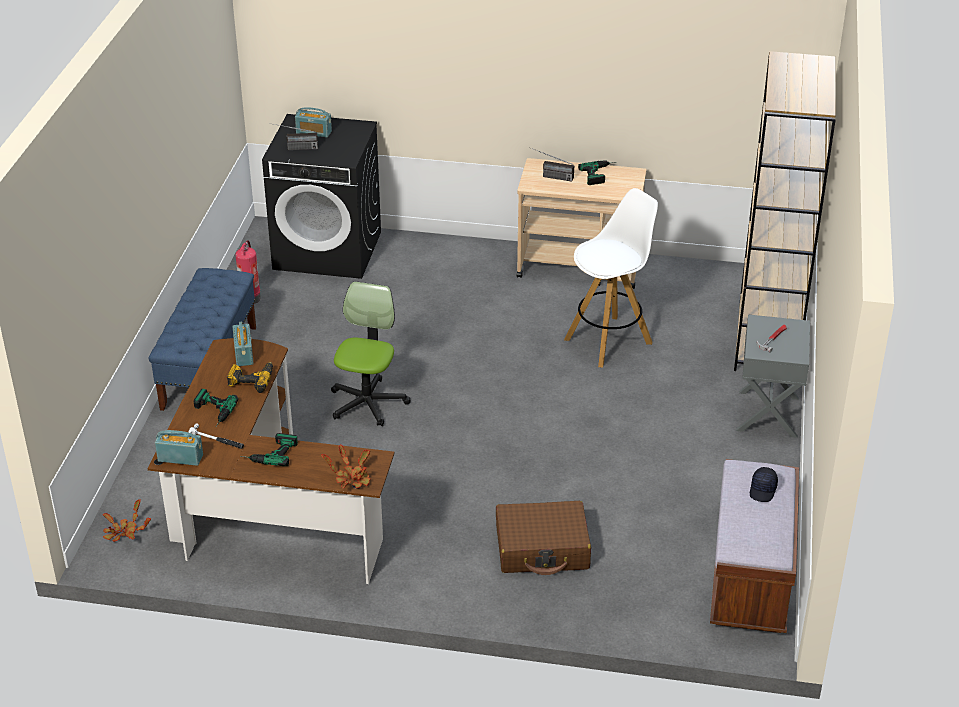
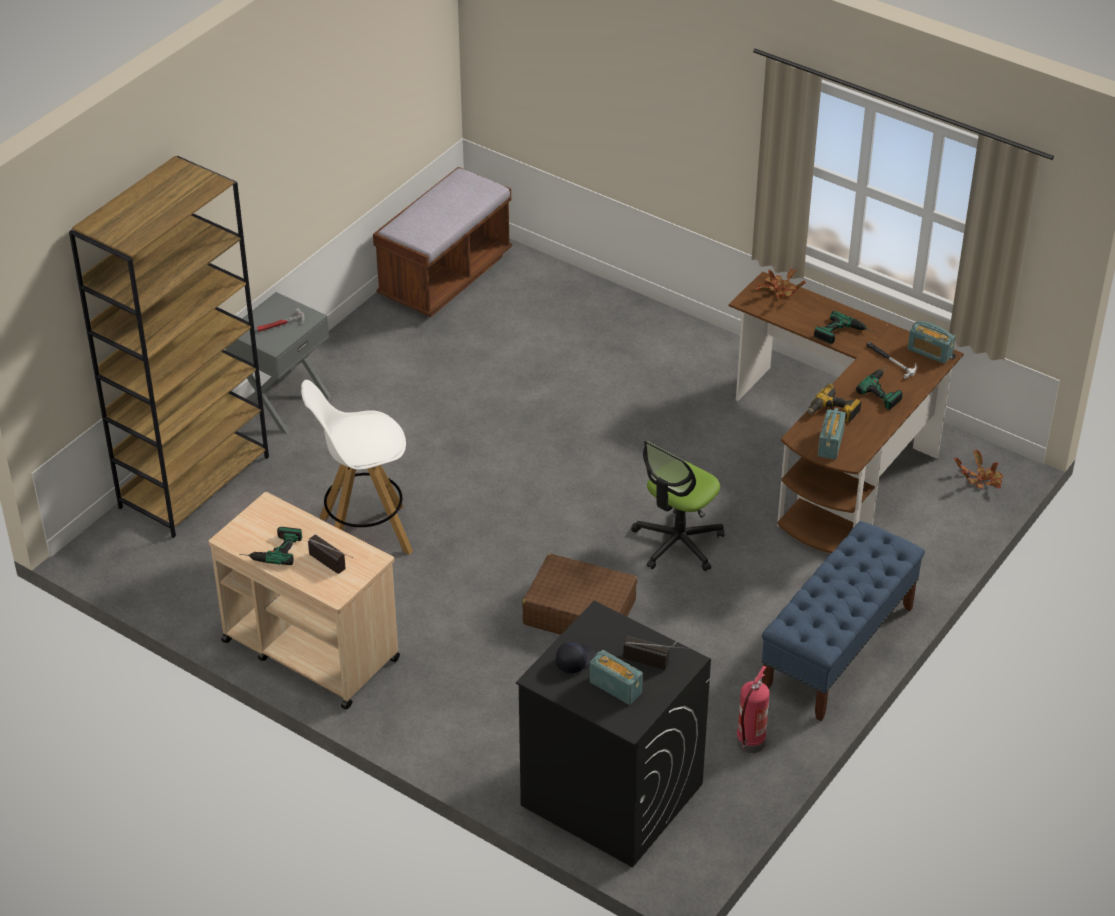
camera: 155 degrees left, 5 degrees up
(542, 548) = (598, 350): brown suitcase -> brown suitcase (579, 612)
(763, 490) = (425, 218): black cap -> black cap (575, 660)

